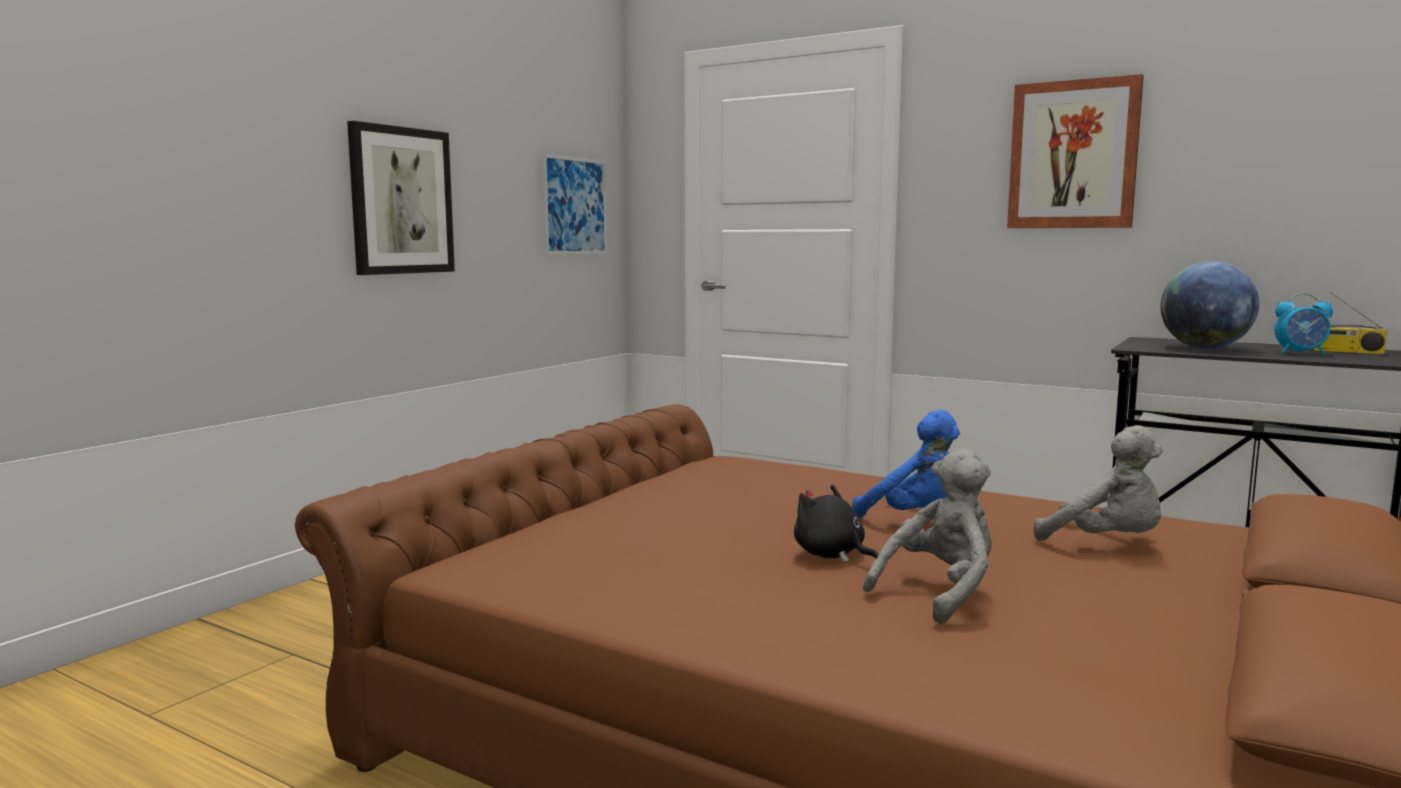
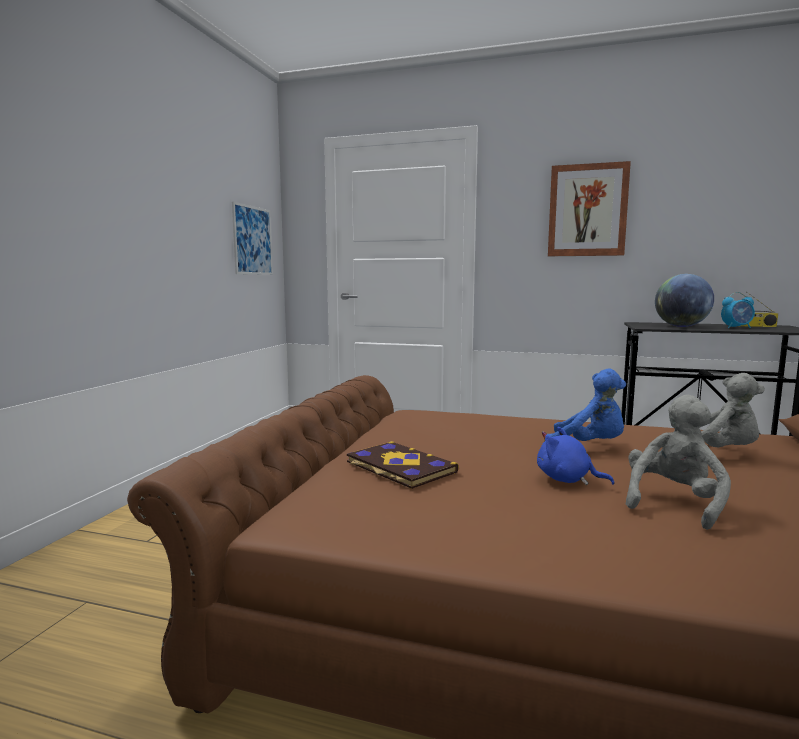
camera: 15 degrees left, 0 degrees up
(401, 201) = (137, 228): picture -> none
(635, 524) = (399, 467): none -> book
(832, 555) = (567, 480): black plush toy -> blue plush toy

